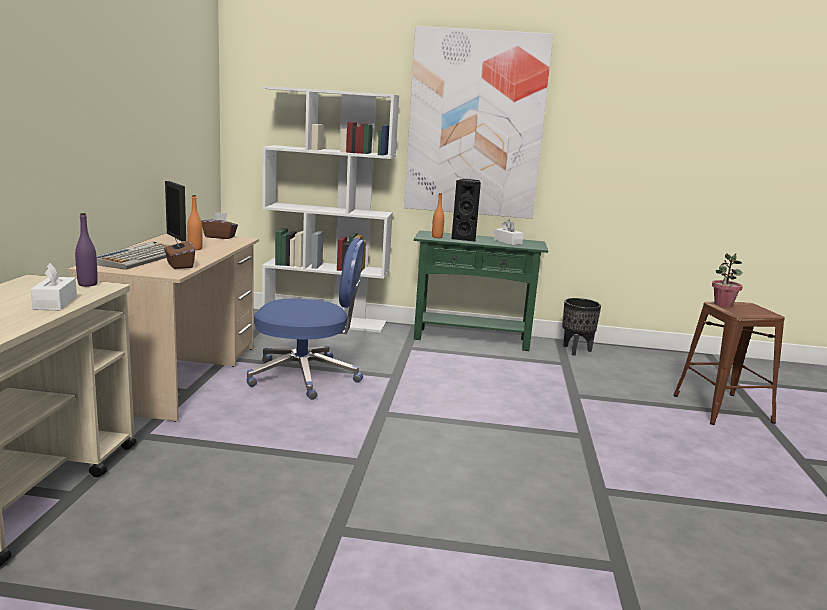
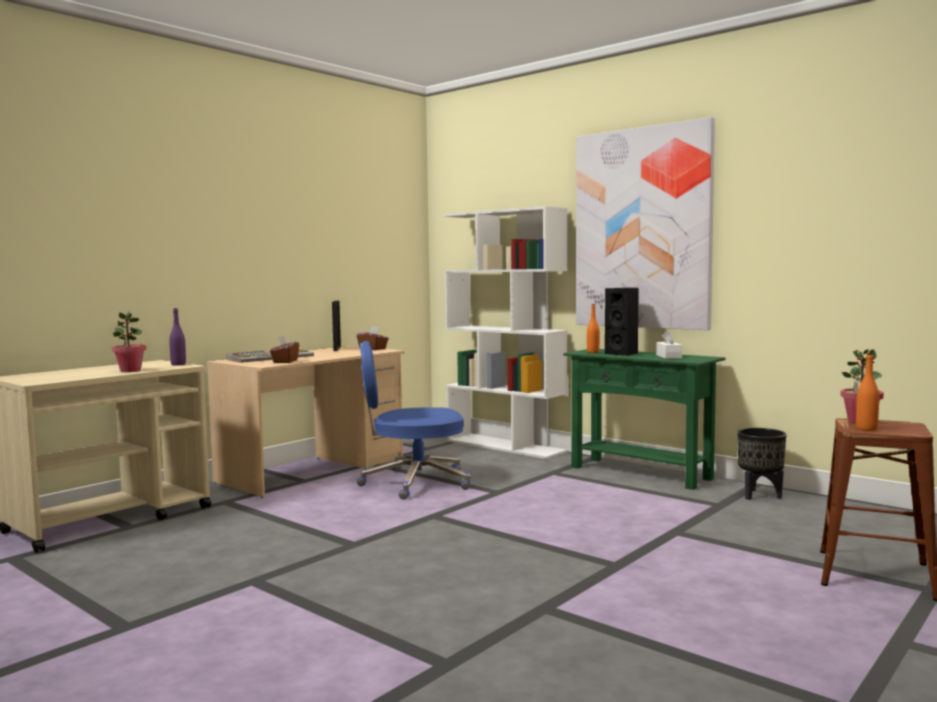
camera: 35 degrees right, 10 degrees down
(55, 303) = (130, 371): white tissue box -> potted plant
(195, 249) = (328, 354): orange bottle -> orange bottle (866, 429)
(306, 377) = (413, 483): blue office chair -> blue office chair turned 135 degrees clockwise

